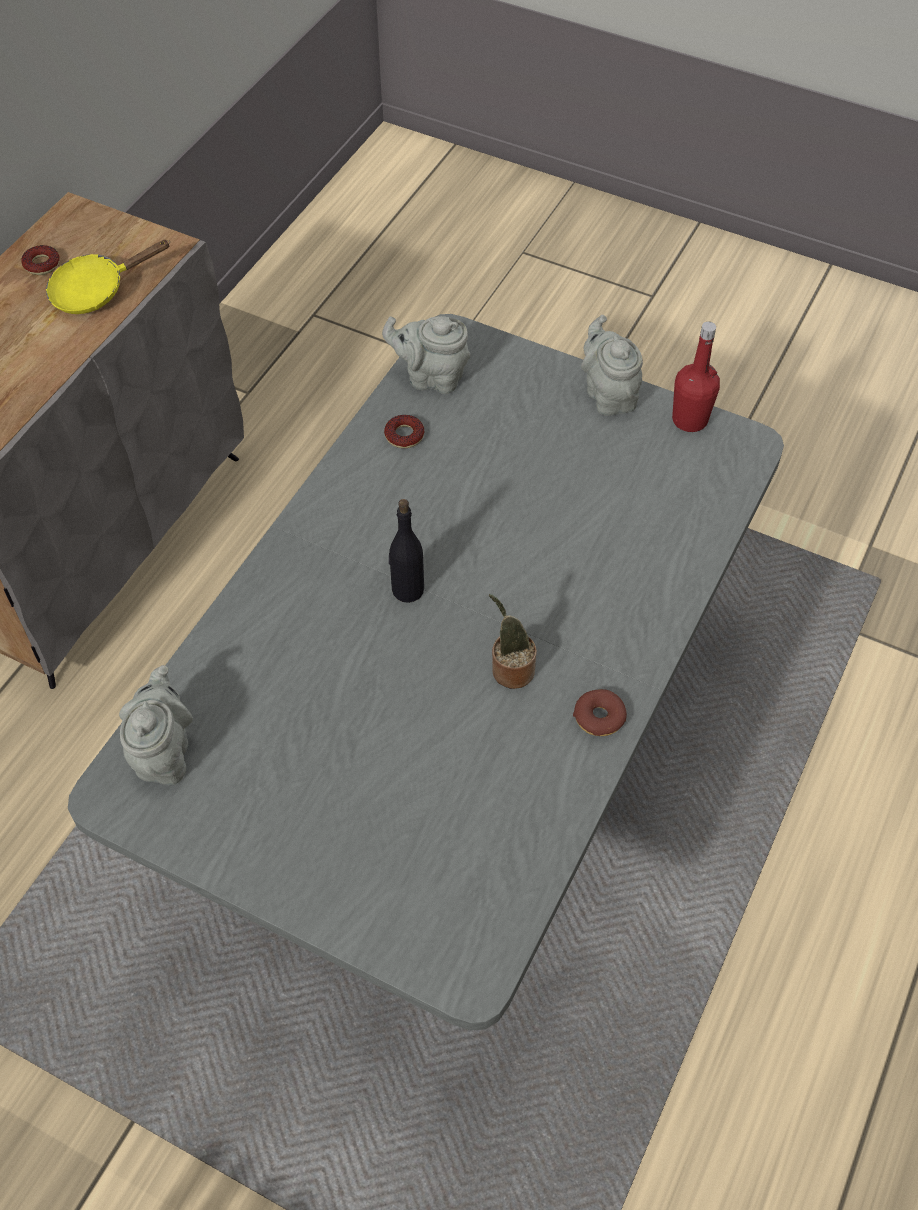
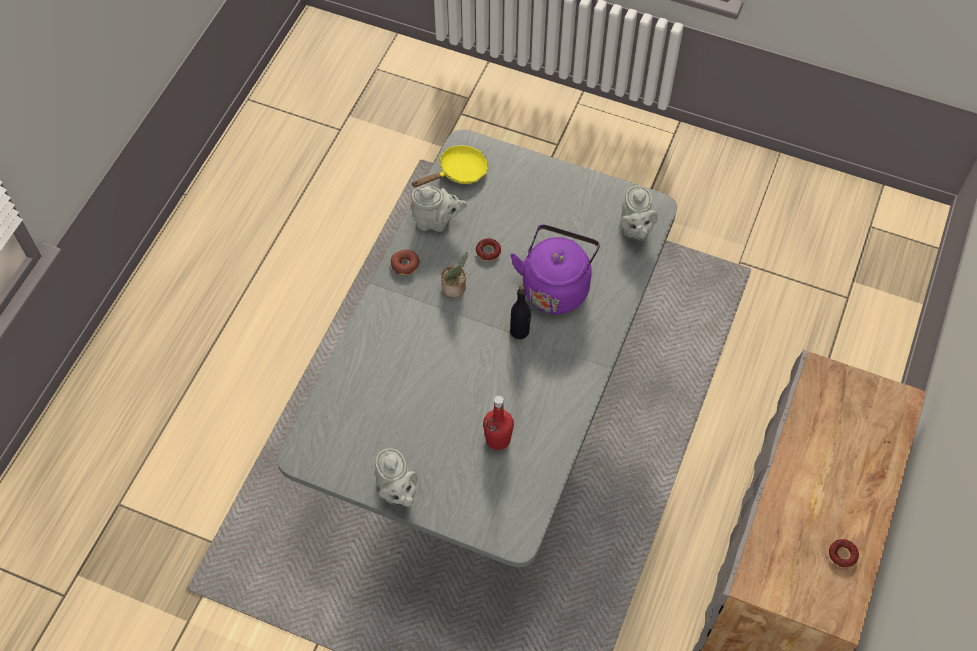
camera: 175 degrees right, 5 degrees up
(96, 291) = (789, 530): yellow frying pan -> yellow frying pan (458, 172)
(333, 659) = (556, 286): none -> purple kettle
(404, 435) = (538, 443): donut -> donut (488, 251)
(431, 377) = (525, 496): grey teapot -> grey teapot (436, 222)
(689, 420) = (340, 473): red bottle -> red bottle (498, 439)

